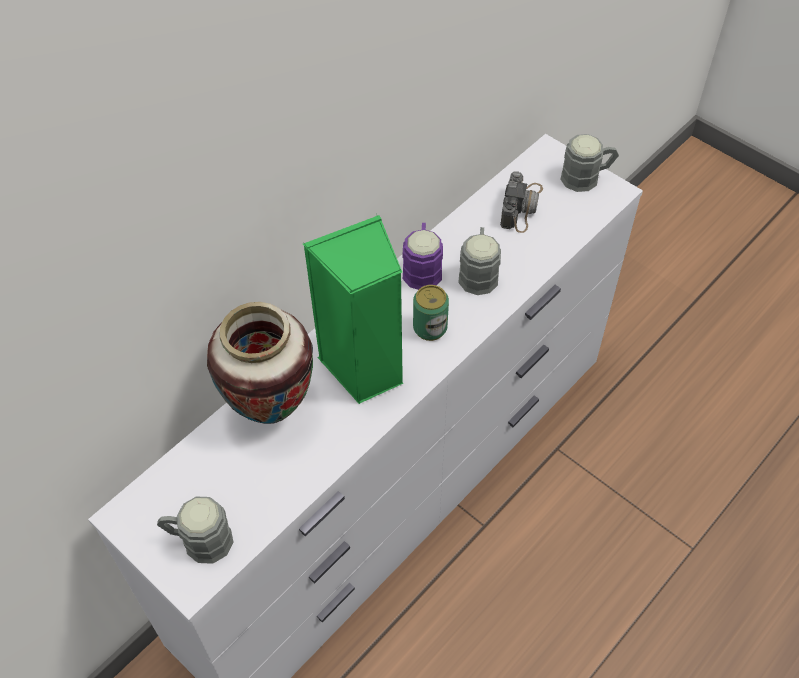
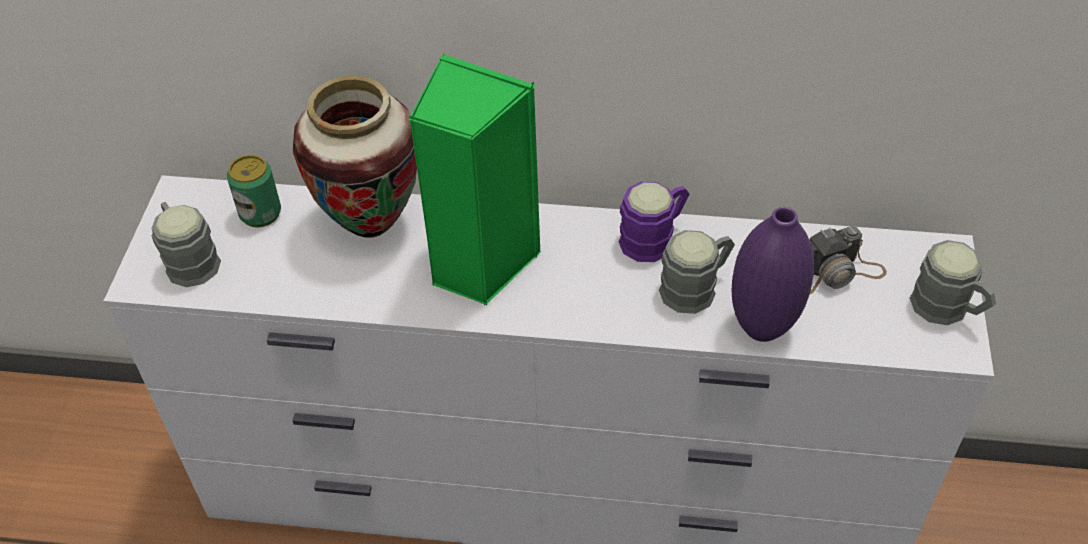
camera: 55 degrees right, 5 degrees down
(430, 328) = (580, 288): can -> can (260, 213)
(533, 262) = (762, 327): none -> purple vase

